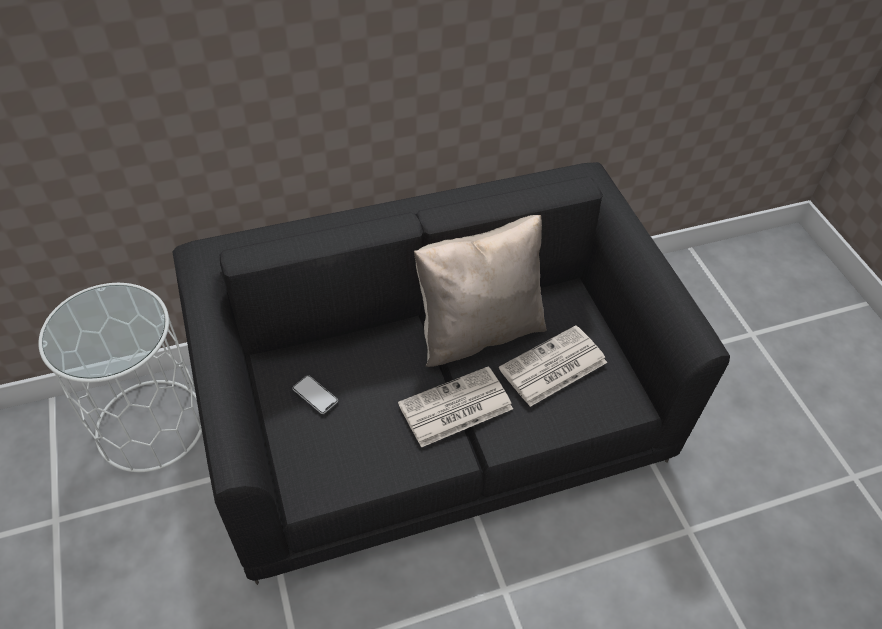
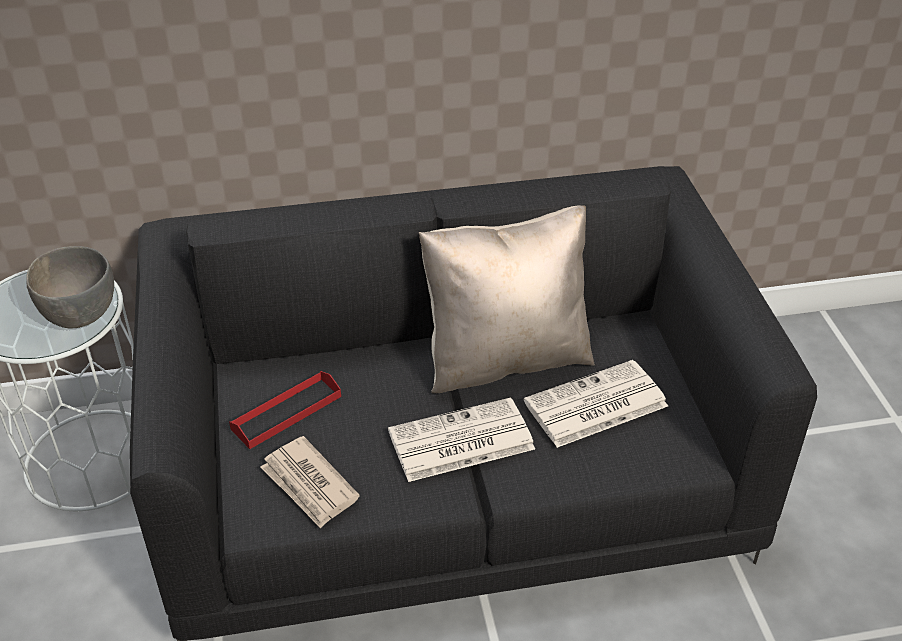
camera: 10 degrees right, 10 degrees down
(135, 331) = (80, 314): none -> grey bowl
(315, 395) = (286, 412): phone -> red tray
(344, 458) = (309, 485): none -> newspaper

